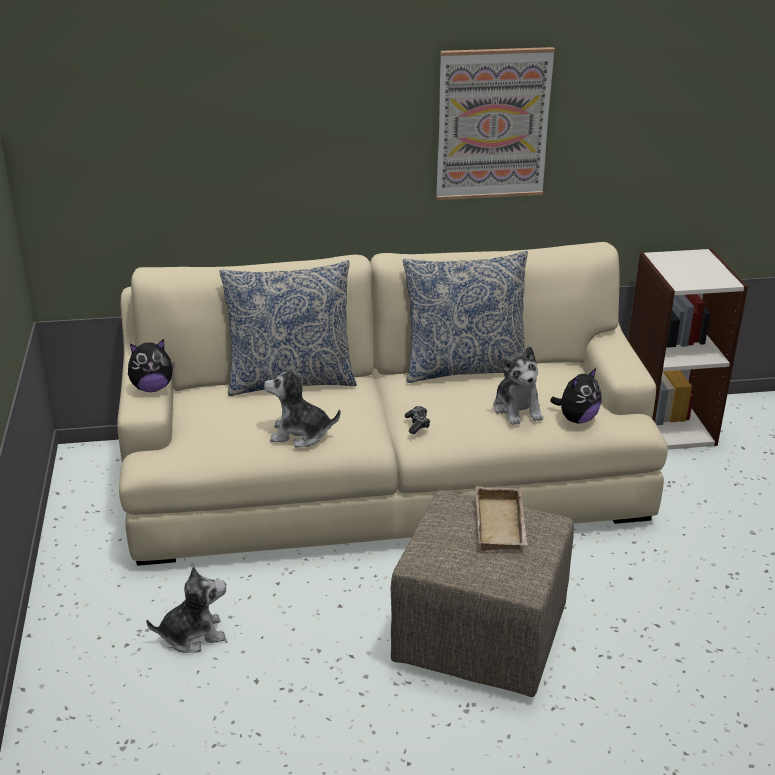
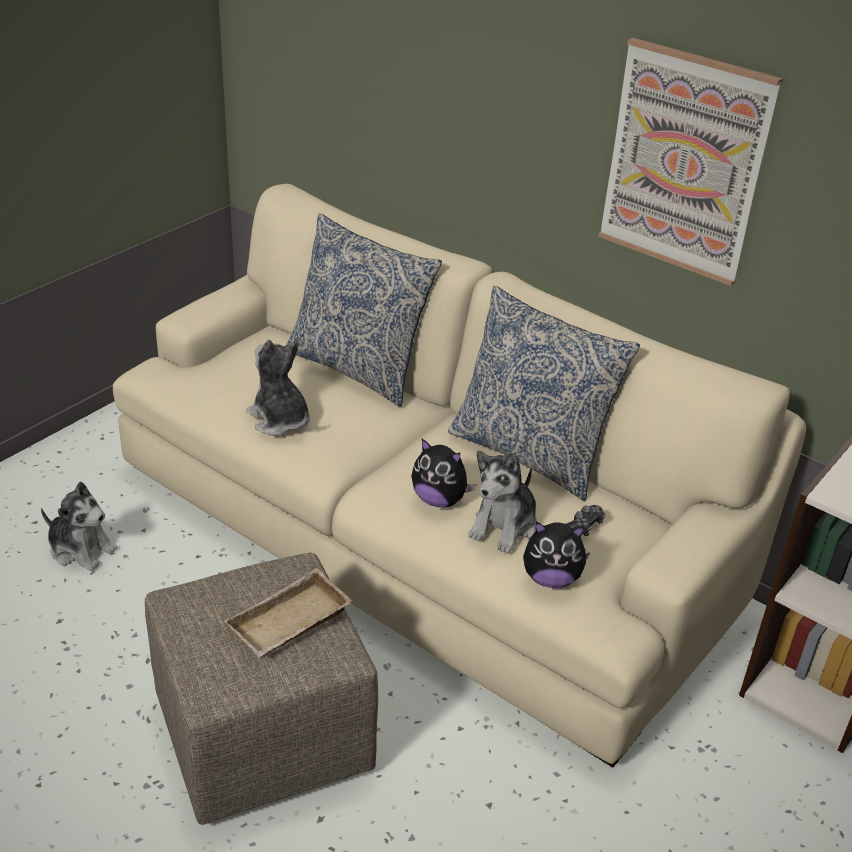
camera: 45 degrees right, 5 degrees up
(152, 388) = (221, 306): plush toy -> plush toy (439, 500)
(417, 424) = (390, 477): game controller -> game controller (583, 526)

